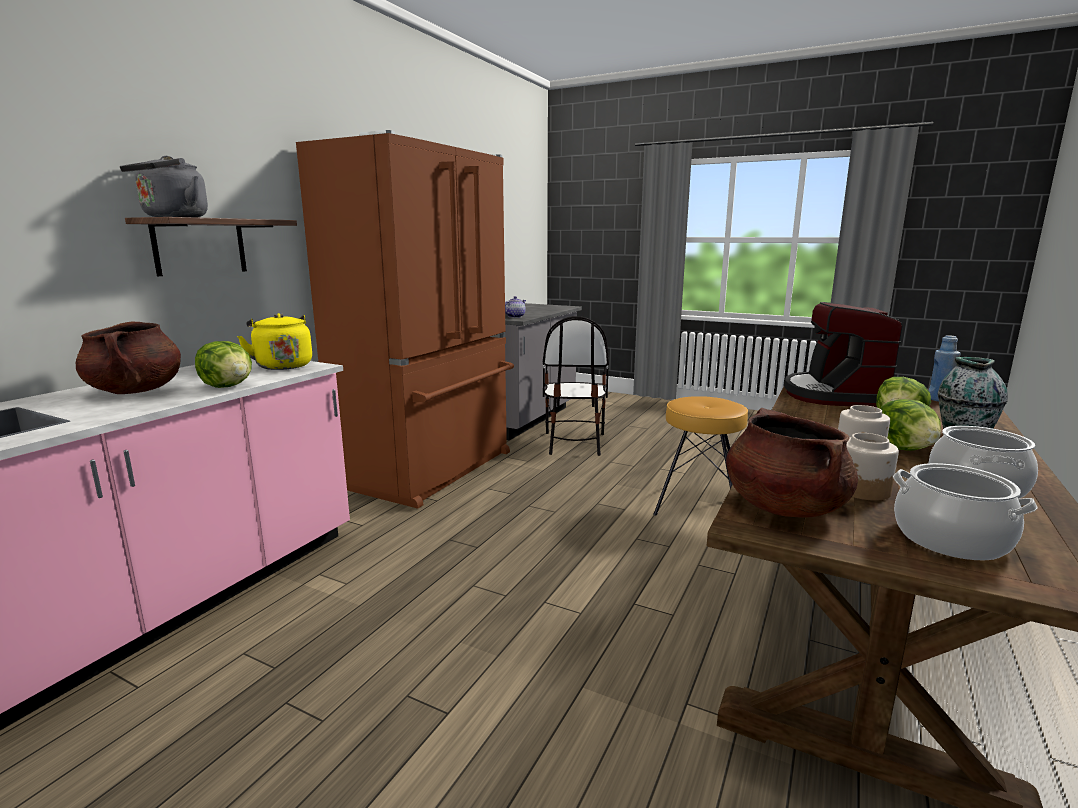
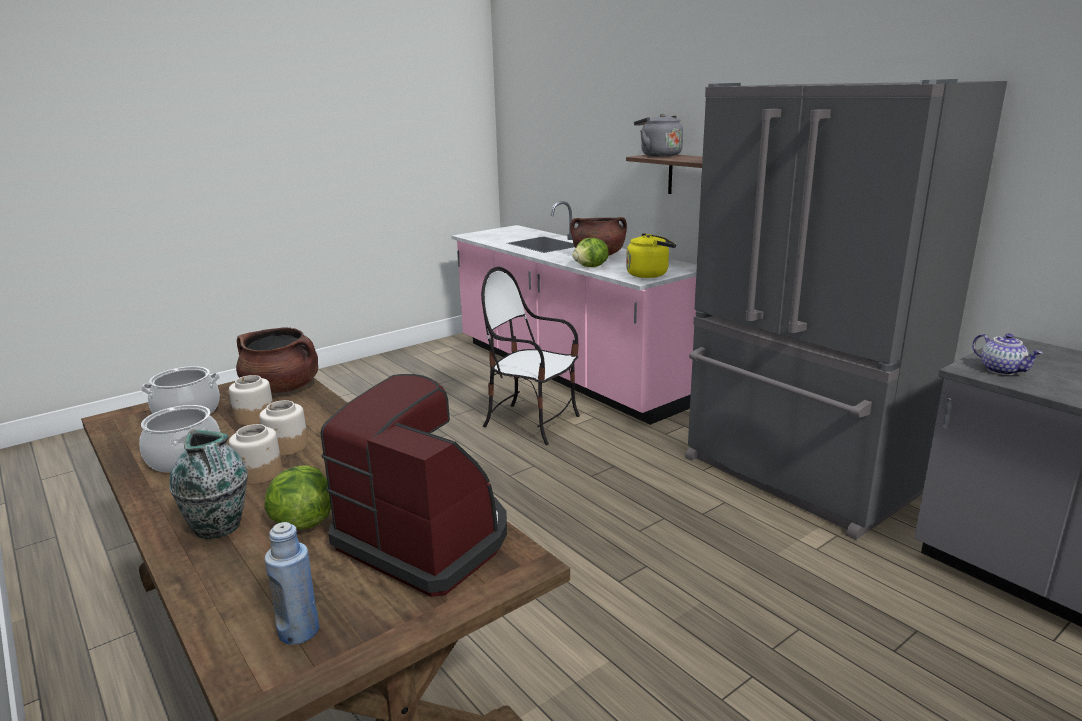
camera: 115 degrees right, 5 degrees up
(431, 469) = (797, 476): brown fridge -> grey fridge
(574, 443) = (905, 617): chair -> chair (532, 423)
(699, 505) = (594, 653): brown stool -> none
(905, 449) = (259, 474): lettuce -> jar

